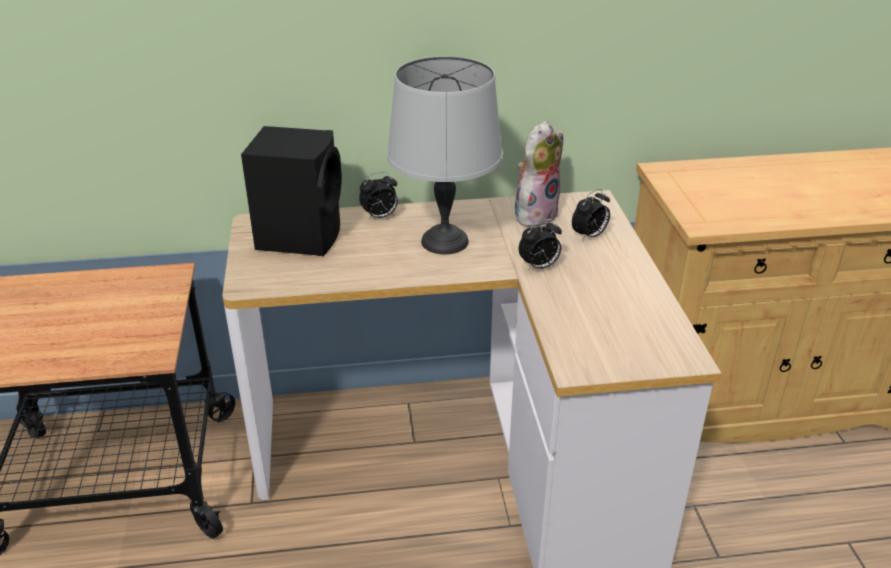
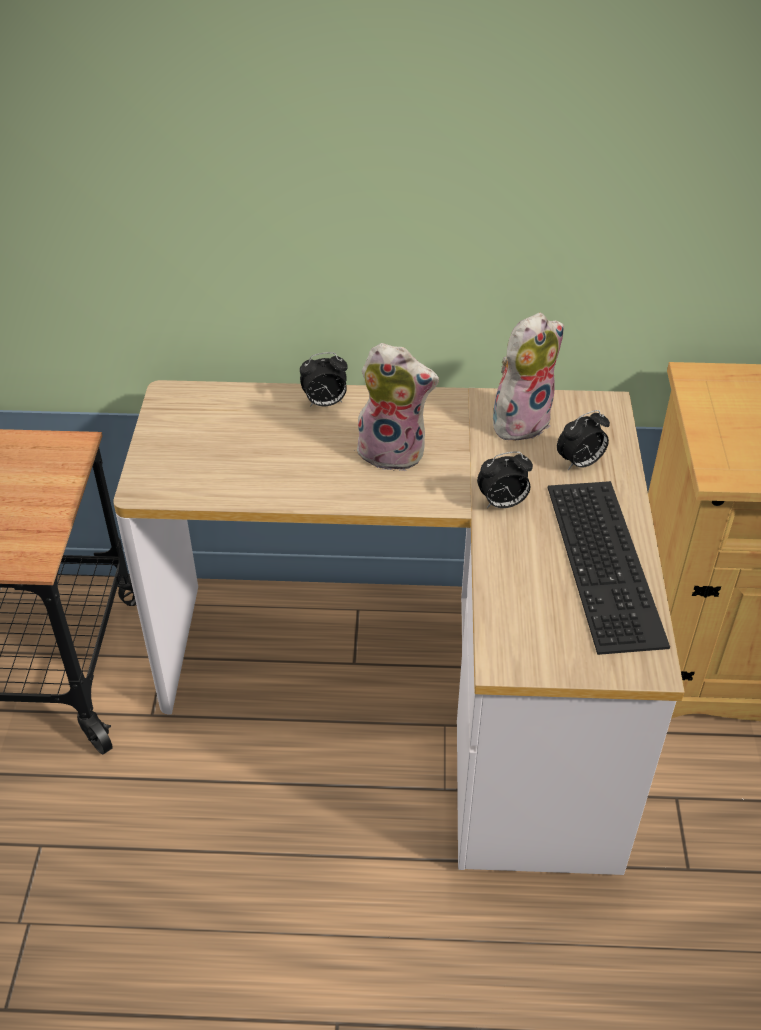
camera: 10 degrees right, 10 degrees up
(301, 235) = (223, 421): black speaker -> none
(444, 242) = (394, 451): grey table lamp -> plush toy
(634, 296) = (609, 564): none -> keyboard

